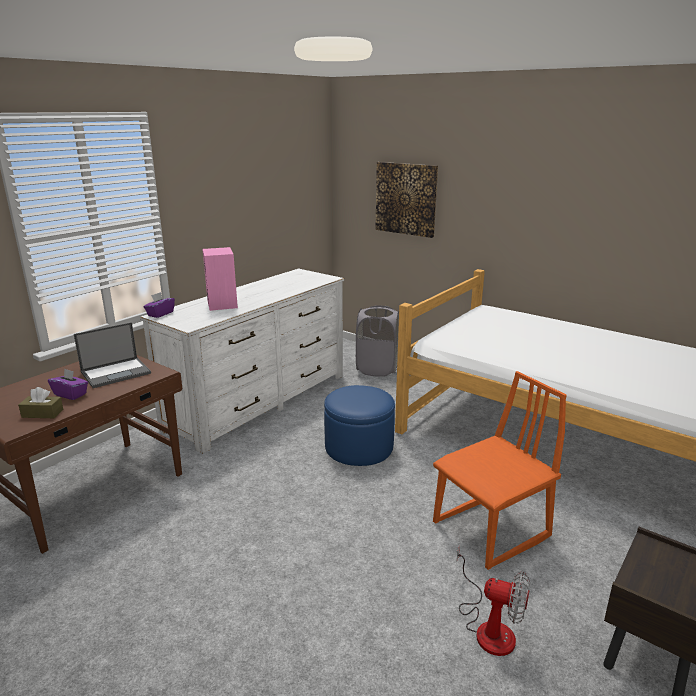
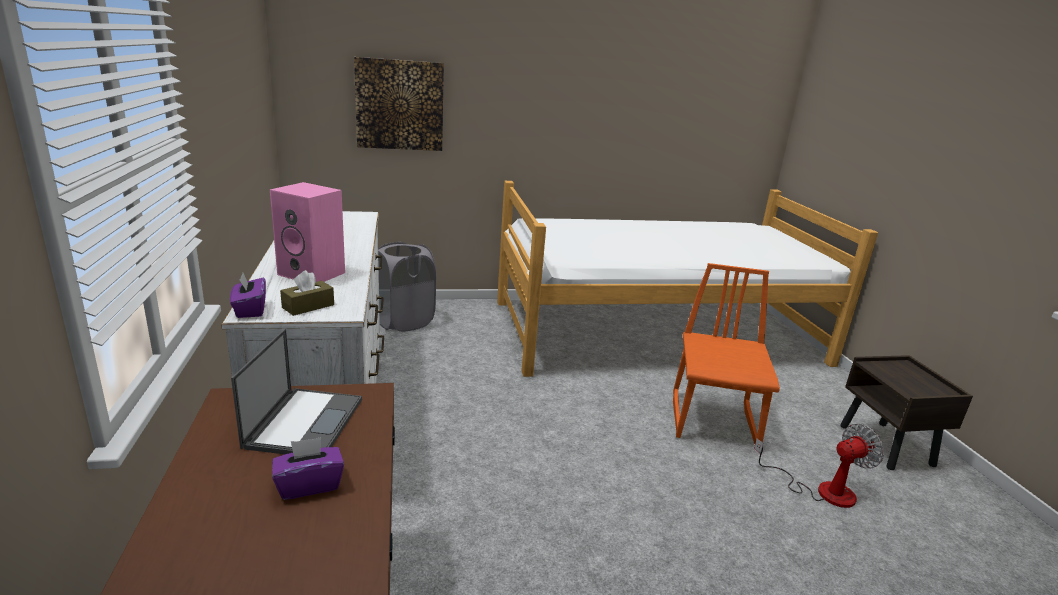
camera: 50 degrees left, 0 degrees up
(42, 413) = (336, 535): brown tissue box -> brown tissue box (308, 306)
(359, 447) = (519, 406): blue ottoman -> none

